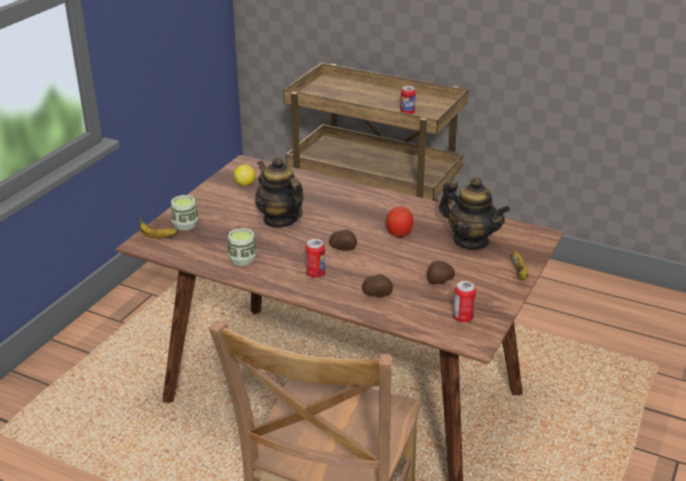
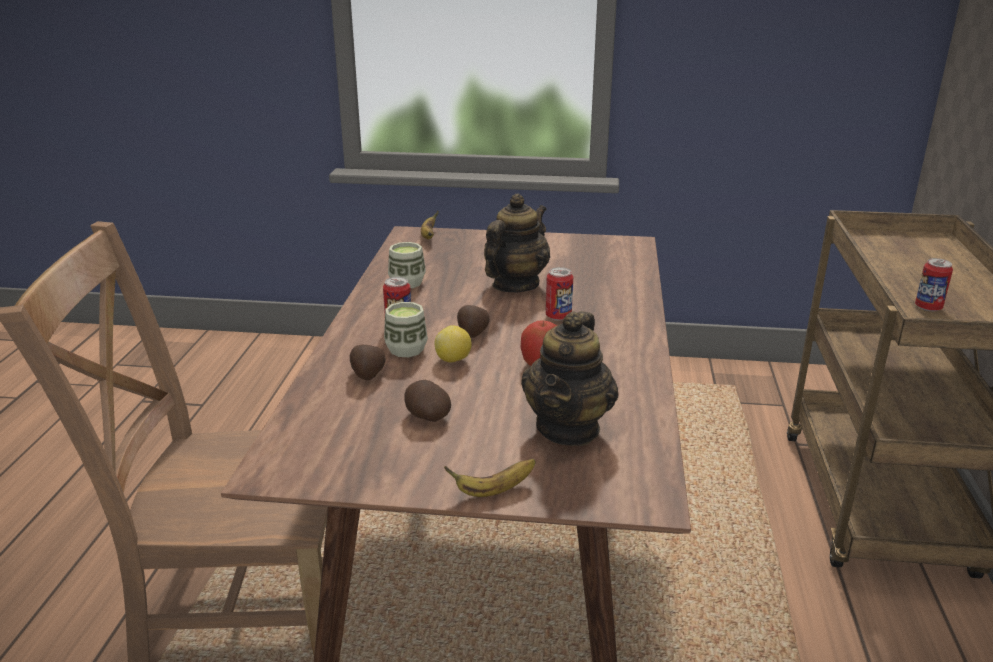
camera: 70 degrees right, 5 degrees down
(185, 225) = (463, 243): cup -> cup (406, 349)
(245, 184) = (583, 252): lemon -> lemon (453, 360)
(463, 318) = (332, 451): can -> can (558, 316)

